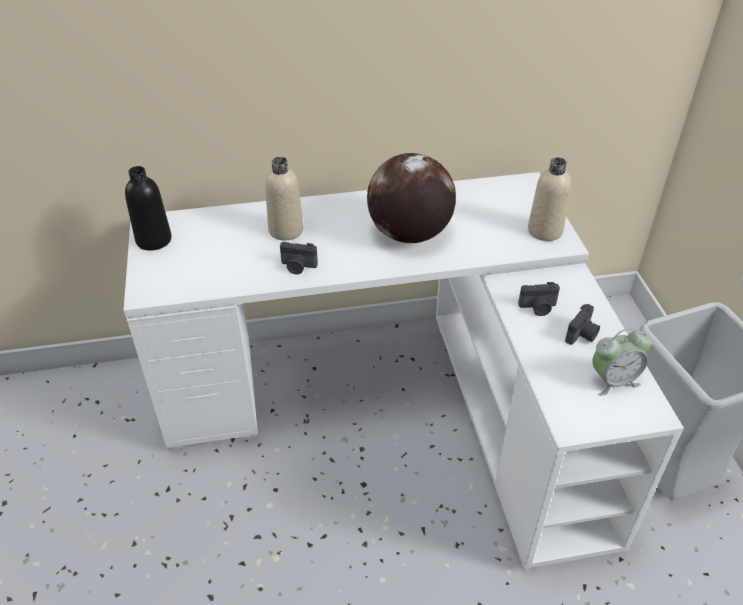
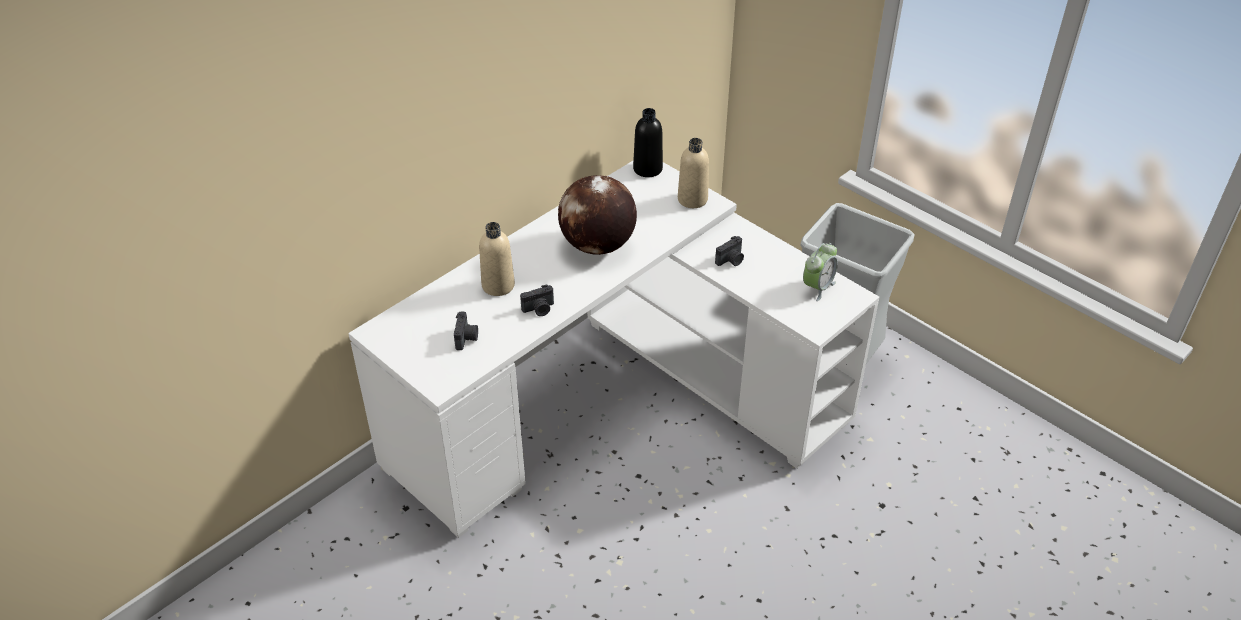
camera: 35 degrees left, 0 degrees up
(154, 240) = (395, 343): black bottle -> black bottle (647, 169)
(582, 335) = (775, 266): camera -> camera (467, 338)

